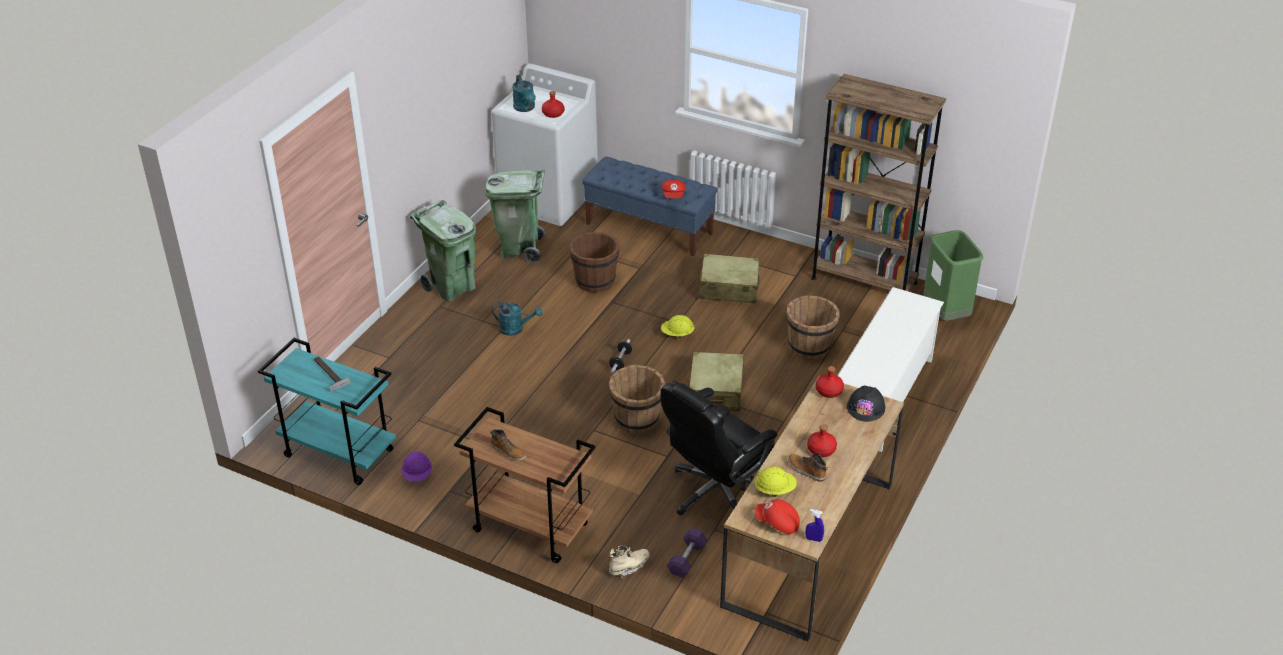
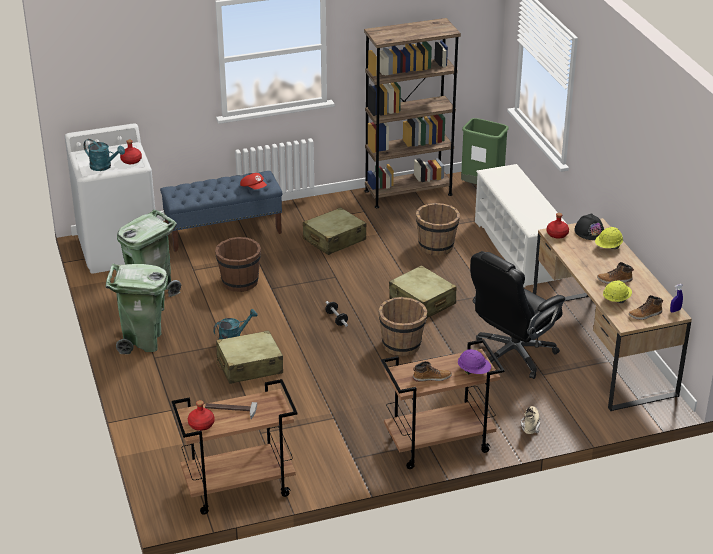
camera: 45 degrees left, 5 degrees down
(337, 453) = (238, 488): turquoise cart -> brown cart
(417, 475) = (316, 464): purple hard hat -> purple hard hat (474, 371)
(494, 358) = (249, 366): none -> beige suitcase
(677, 334) = (346, 283): yellow hard hat -> yellow hard hat (608, 247)
(686, 559) = (553, 399): purple dumbbell -> none
(716, 492) = (512, 355): black office chair -> black office chair turned 45 degrees clockwise
(777, 523) = (645, 315): red cap -> boot
(821, 449) = (604, 265): red bottle -> red bottle (201, 424)

